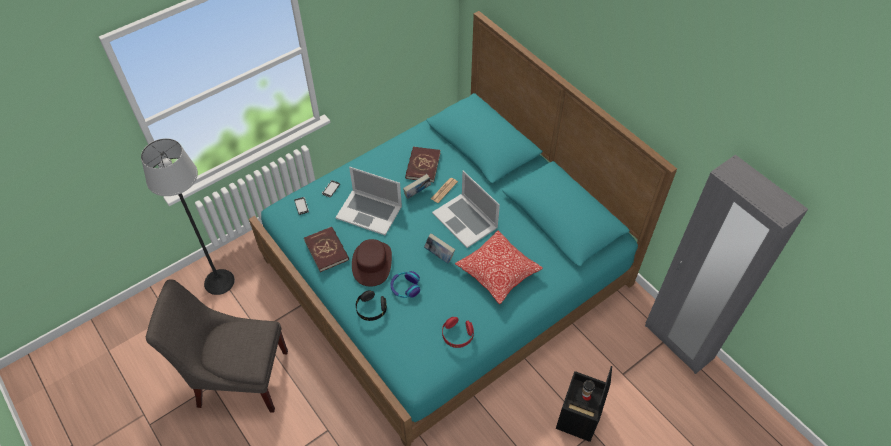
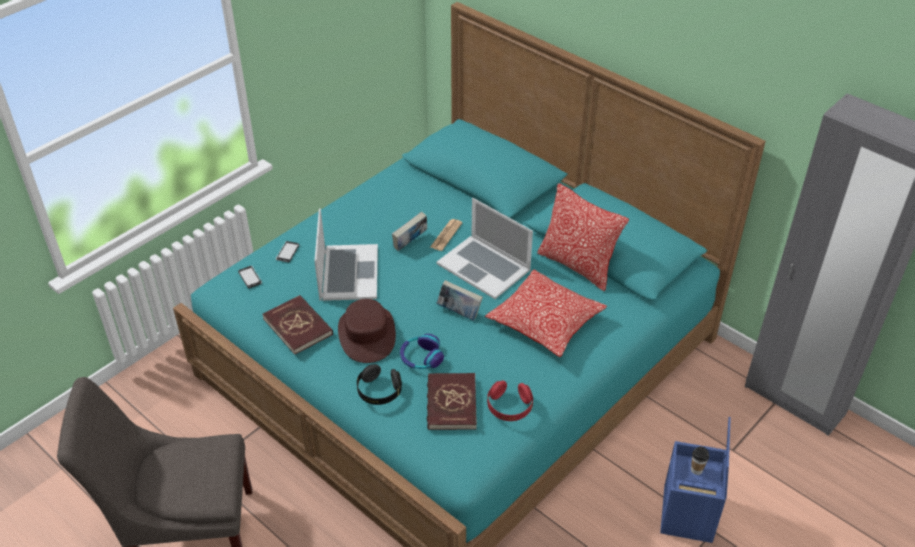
camera: 10 degrees left, 10 degrees down
(219, 281) = (132, 412): floor lamp -> none
(369, 212) = (348, 272): laptop -> laptop turned 105 degrees counterclockwise
(423, 165) = (409, 210): red book -> red book (451, 403)
(532, 229) = (577, 266): none -> pillow
(579, 418) = (689, 515): black storage box -> blue storage box

